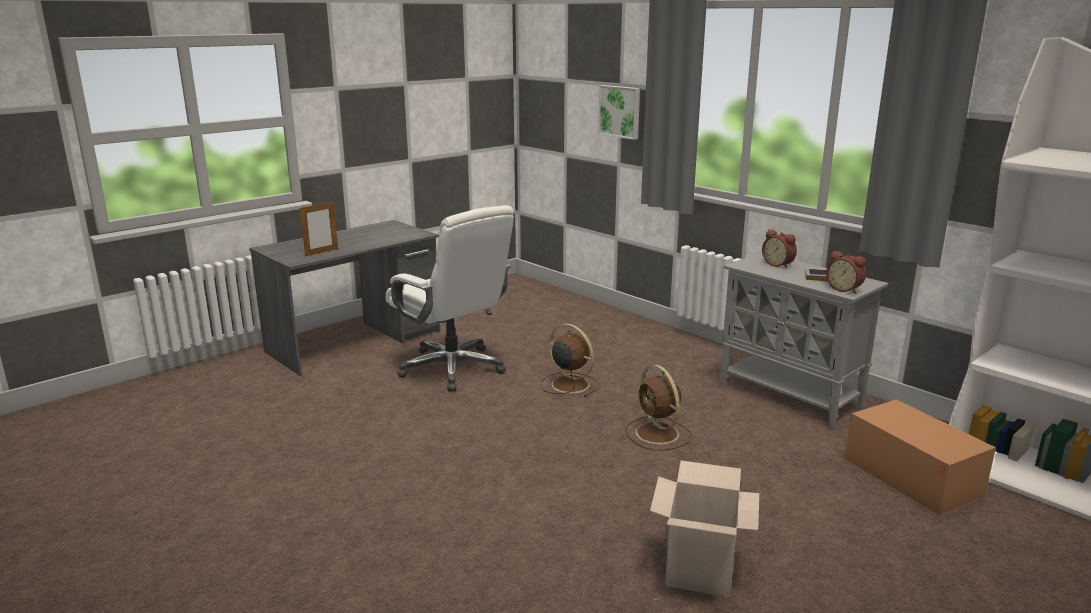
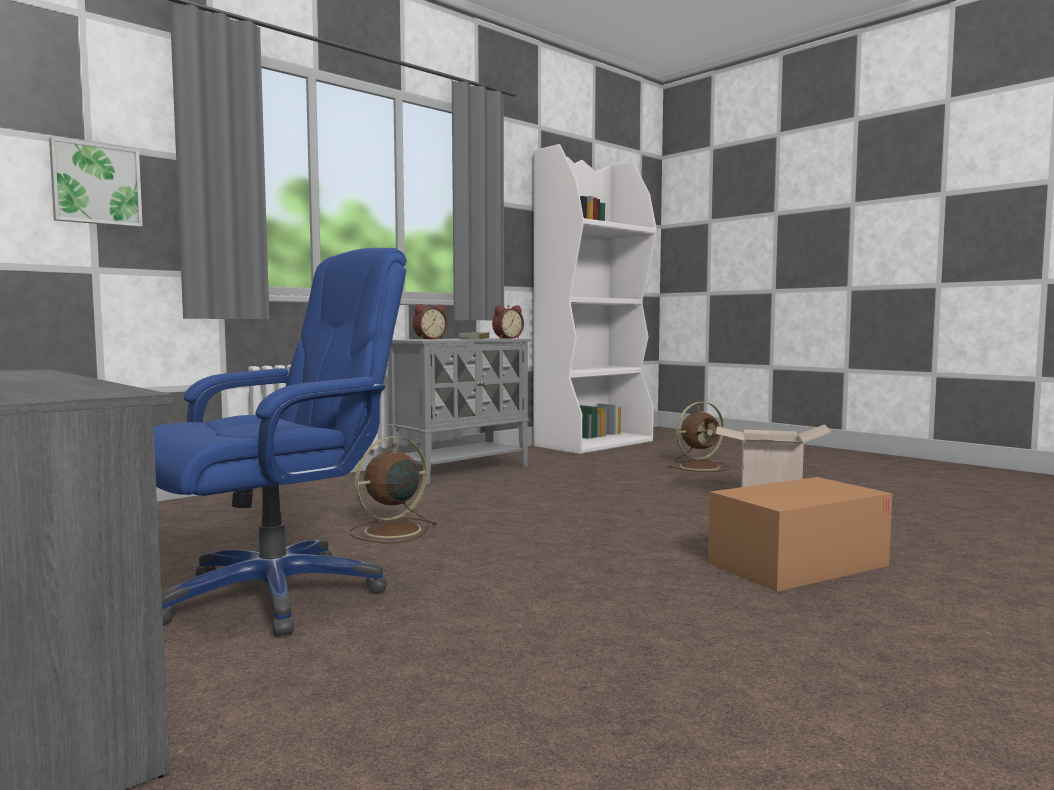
camera: 90 degrees left, 15 degrees down
(321, 252) = (50, 387): picture frame -> none
(453, 368) = (276, 595): white office chair -> blue office chair
(658, 434) = (538, 504): brown fan -> brown fan (701, 466)
(912, 476) = (600, 459): cardboard box -> cardboard box (798, 564)

